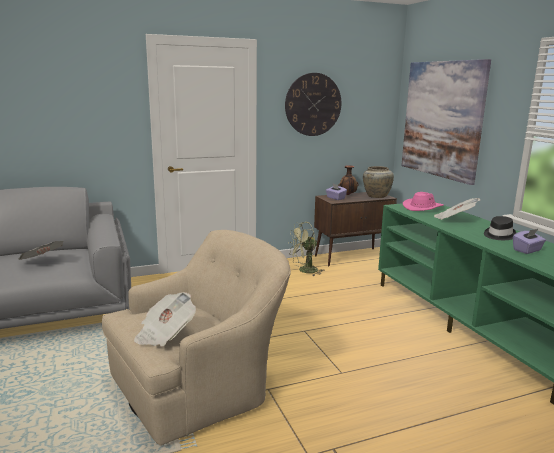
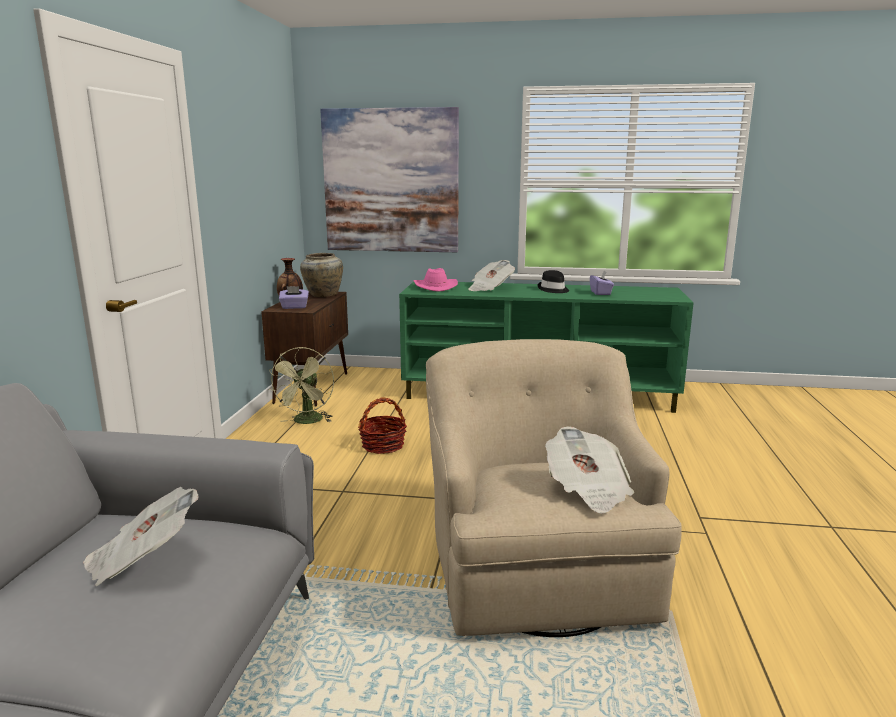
camera: 60 degrees left, 0 degrees up
(301, 299) = (383, 445): none -> basket
(313, 104) = (242, 168): wall clock -> none

